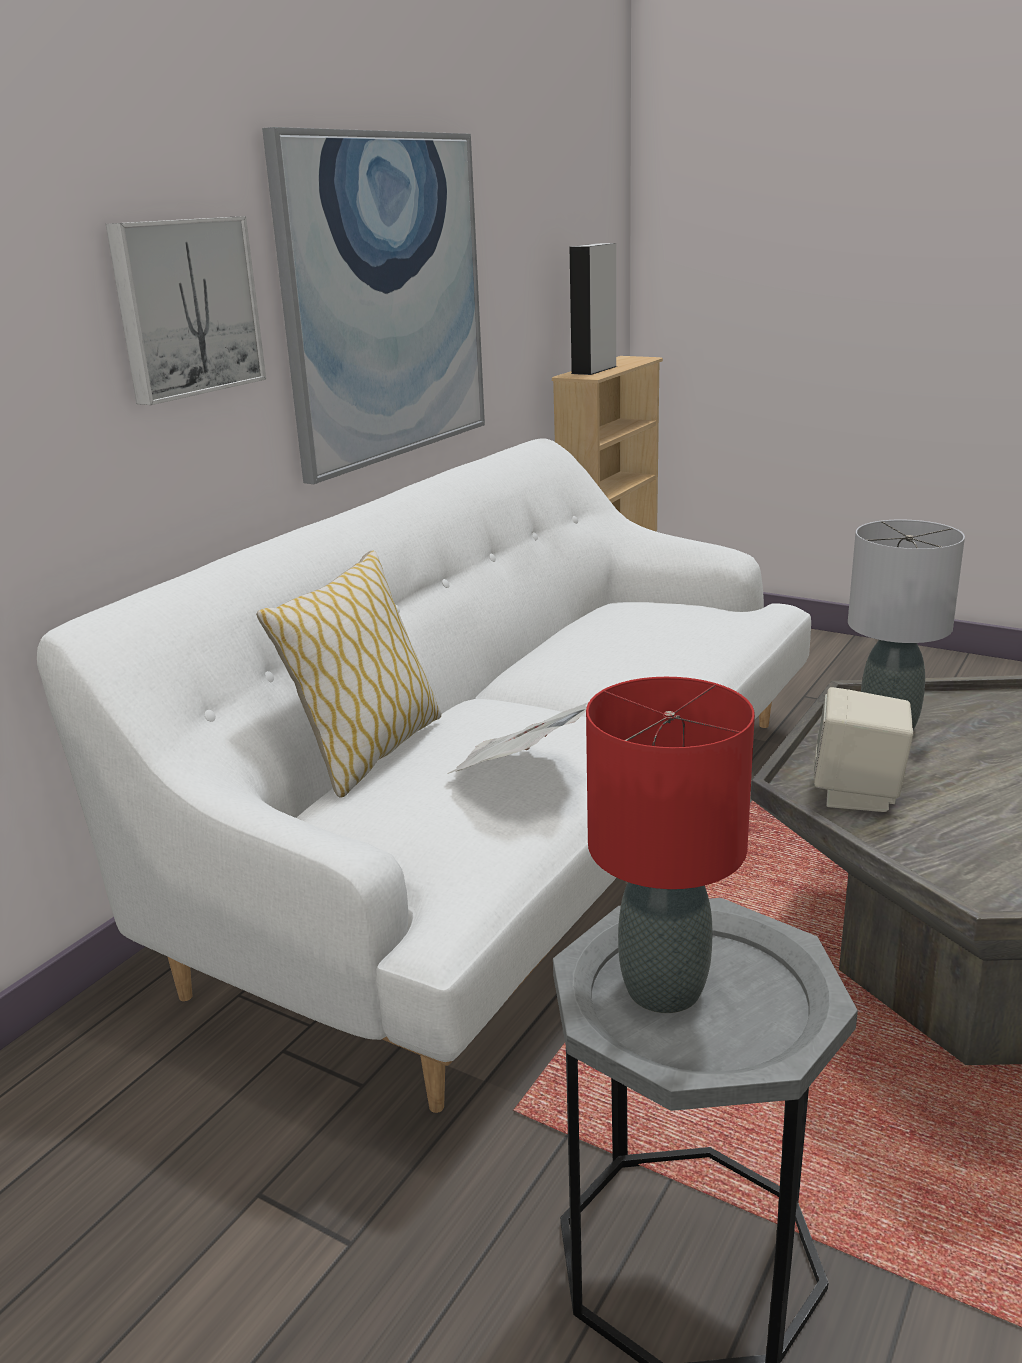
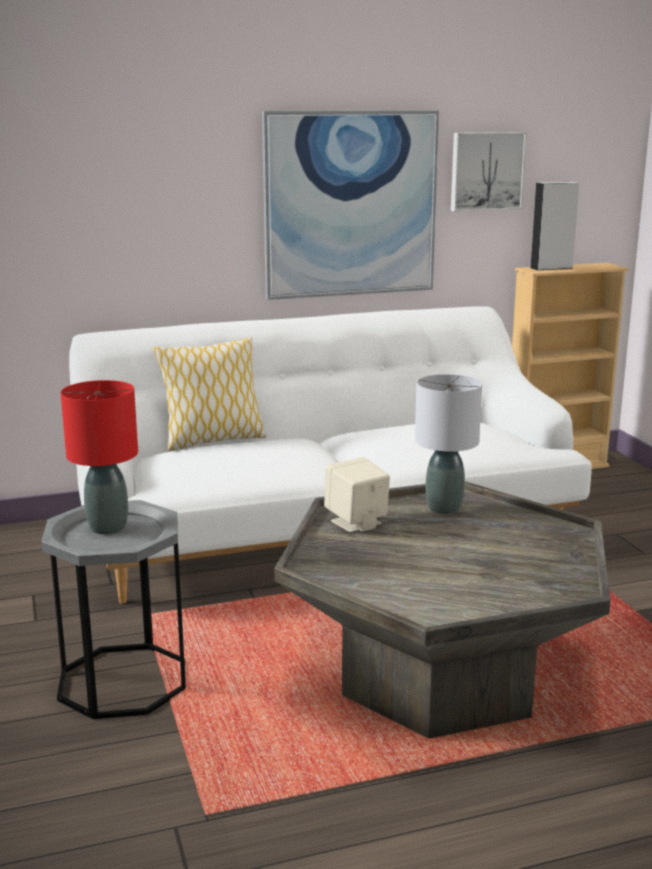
camera: 40 degrees right, 5 degrees down
(185, 307) = (194, 198): picture -> picture (486, 171)
(519, 773) = (244, 465): newspaper -> none

